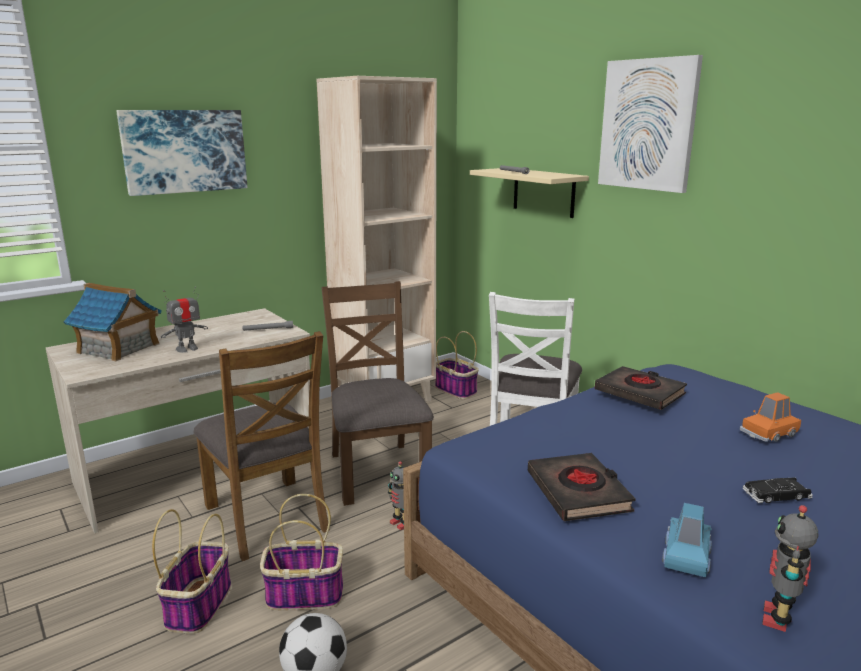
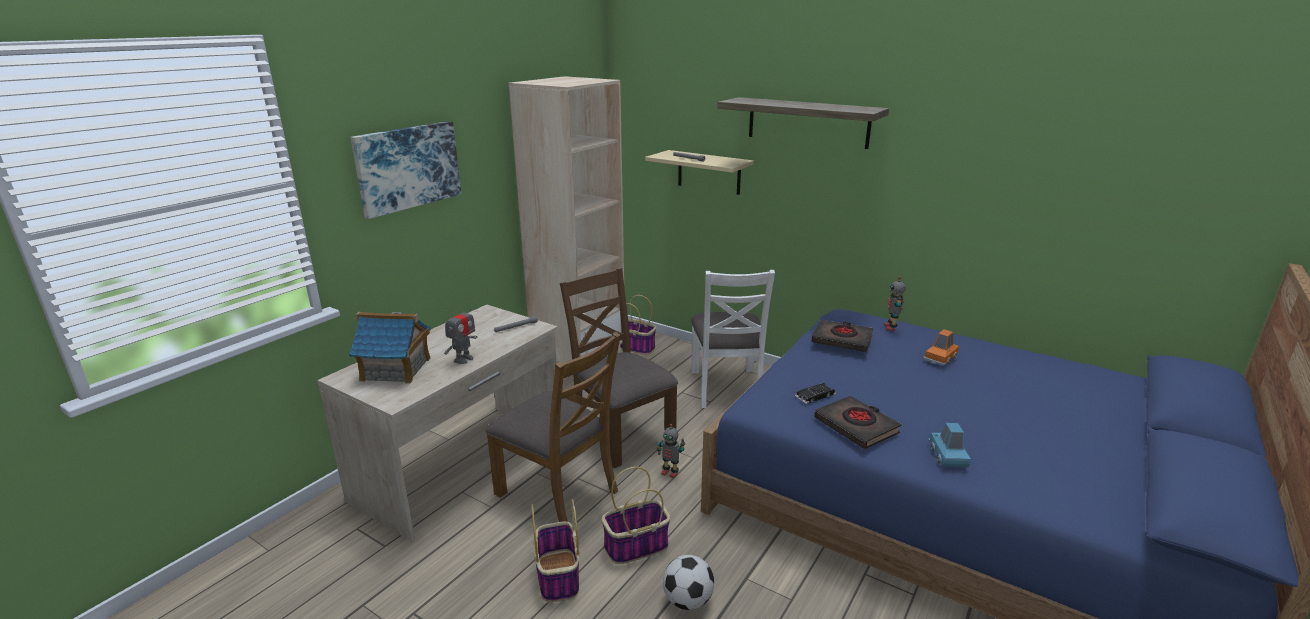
camera: 20 degrees left, 5 degrees up
(648, 125) = (807, 122): picture -> shelf
(776, 495) = (970, 403): black toy car -> black toy car (815, 396)
(778, 619) = (1017, 483): toy robot -> toy robot (891, 327)

